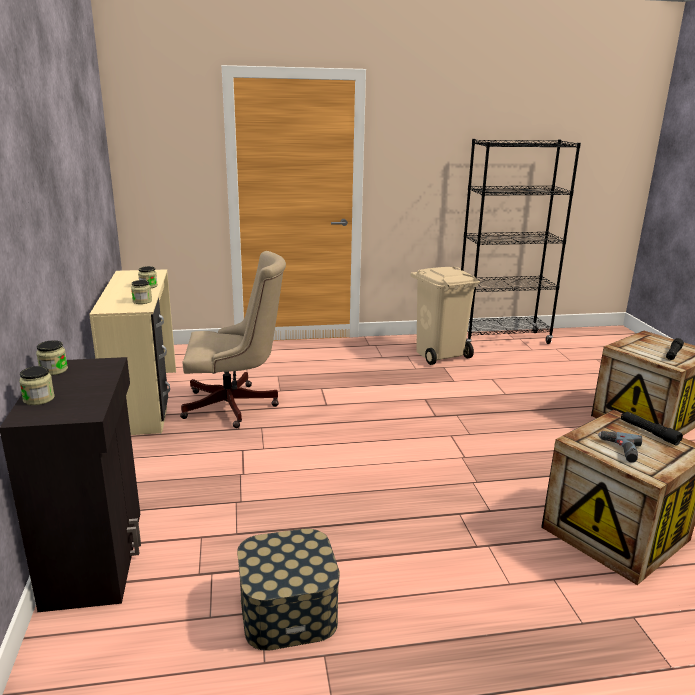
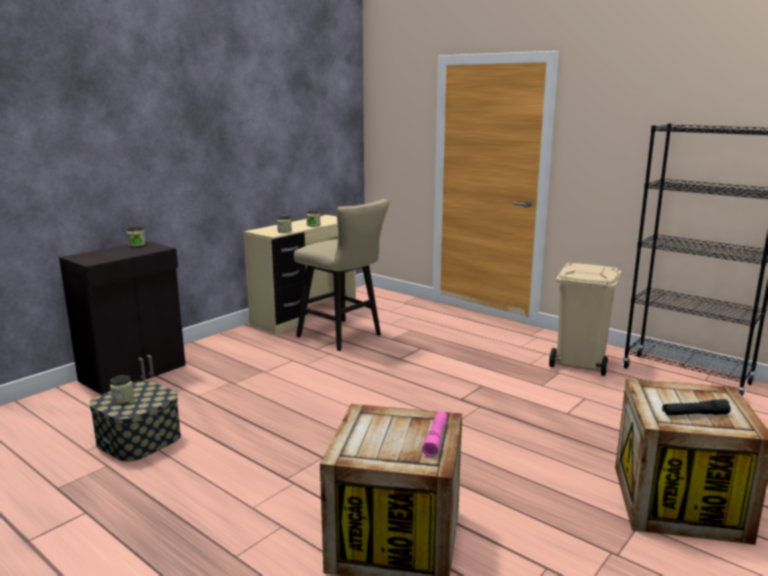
camera: 50 degrees right, 5 degrees down
(39, 399) = (98, 252): jar -> jar (123, 399)
(235, 406) = (344, 337): beige office chair -> beige stool
(619, 450) = (371, 432): power drill -> none
(649, 432) = (436, 438): black flashlight -> pink flashlight

